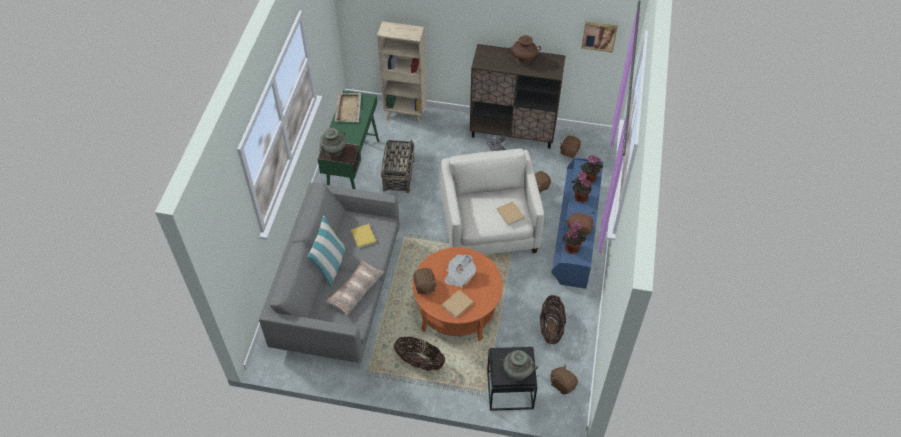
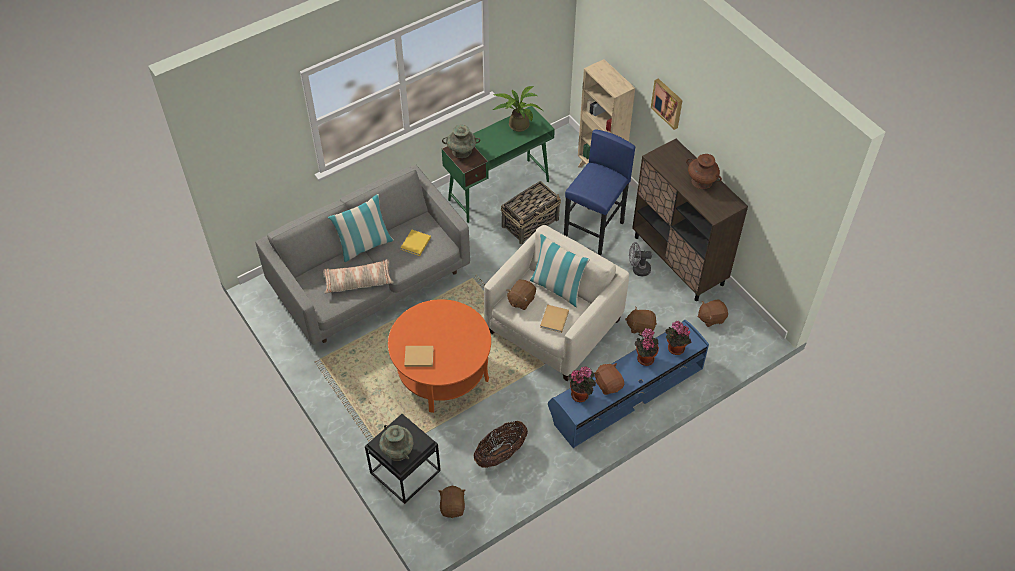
camera: 45 degrees right, 0 degrees up
(348, 108) = (516, 124): beige tray -> potted plant
(419, 361) = (364, 387): basket -> none
(424, 286) = (411, 321): brown plush toy -> brown plush toy (521, 300)
(444, 151) = (594, 231): none -> blue stool
(459, 276) = (448, 335): newspaper -> none
(488, 194) = (557, 288): none -> pillow
(599, 35) = (783, 204): picture -> picture (668, 103)

